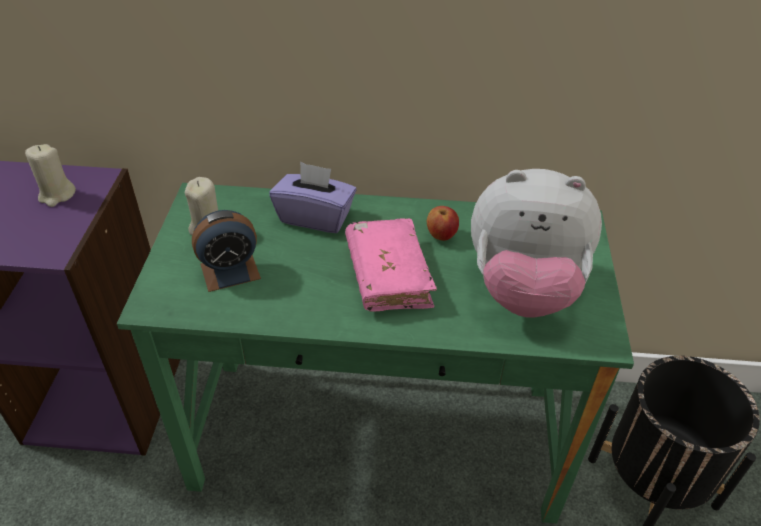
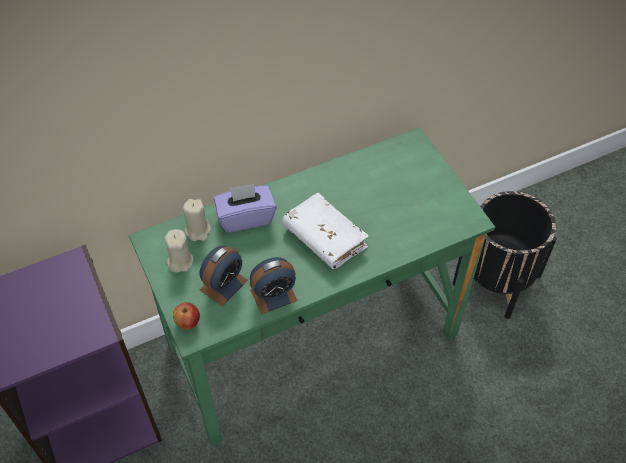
camera: 30 degrees left, 10 degrees up
(56, 195) = (54, 290): beige candle -> beige candle (198, 230)
(275, 308) = (273, 295): none -> alarm clock
(388, 275) = (324, 237): pink book -> white book
(441, 235) = (336, 192): apple -> apple (188, 322)
(523, 289) = (409, 207): plush toy -> none

